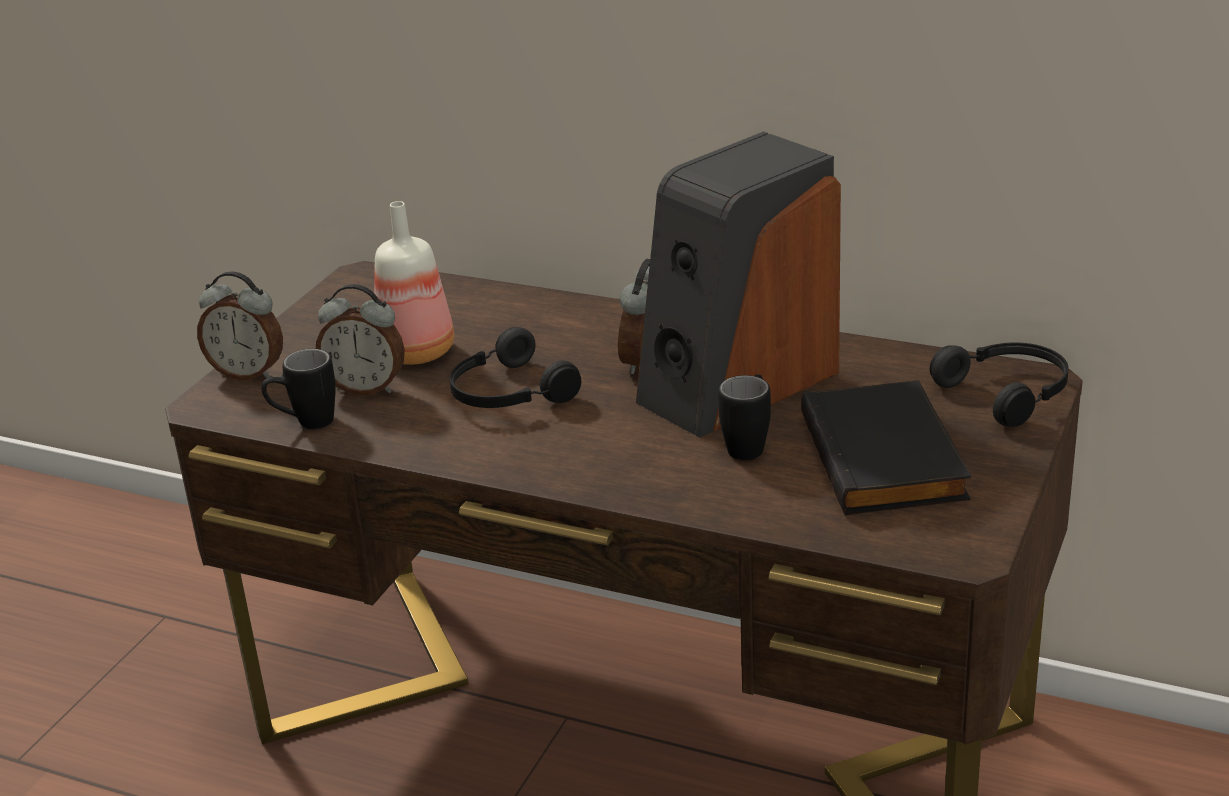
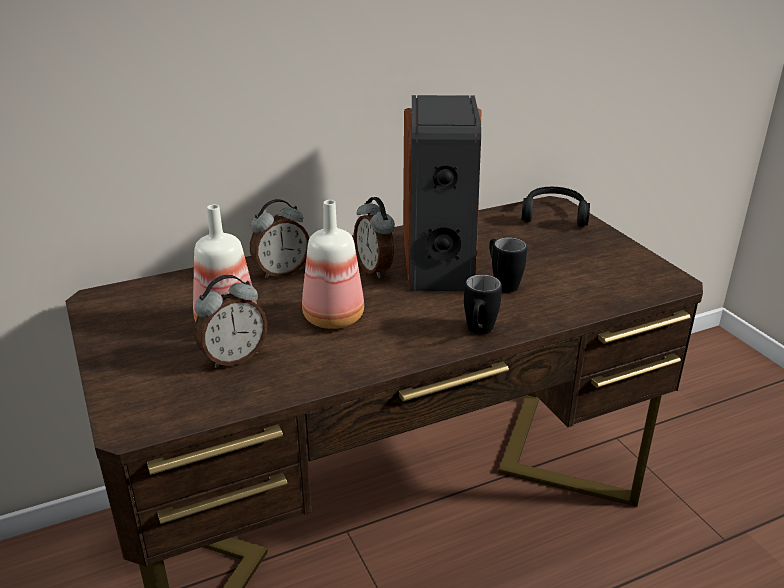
camera: 50 degrees left, 0 degrees up
(248, 373) = (123, 391): alarm clock -> alarm clock (281, 271)
(305, 423) = (233, 399): black mug -> black mug (478, 332)
(508, 394) = (331, 318): black headphones -> bottle
(887, 457) = (567, 260): black book -> none

